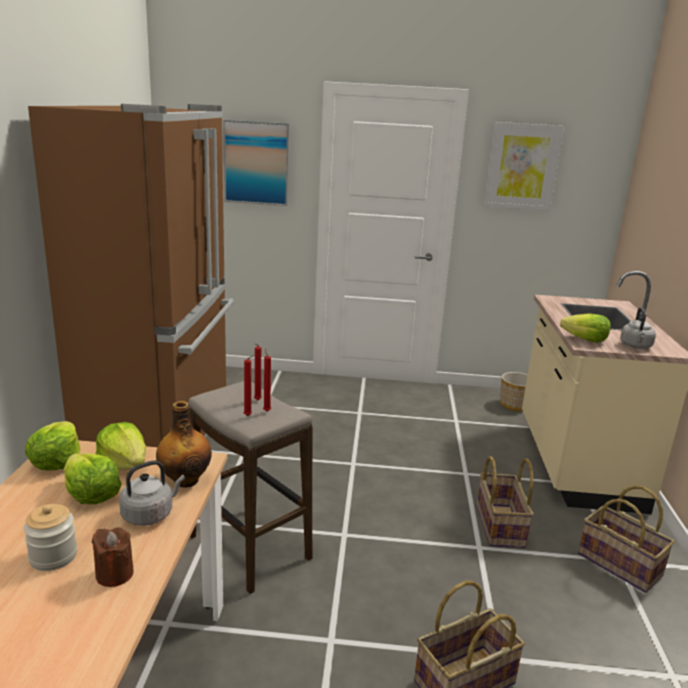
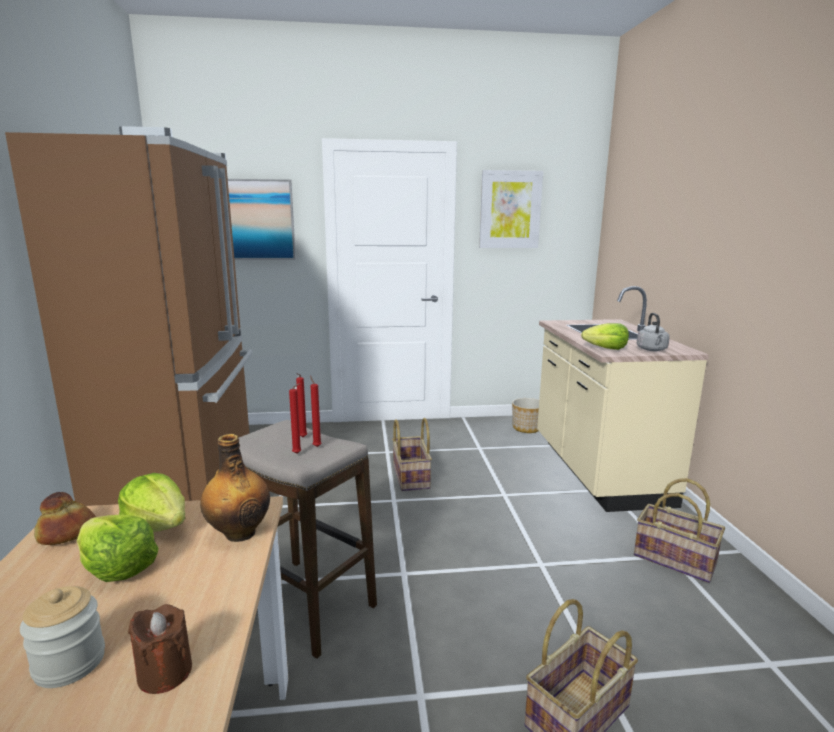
camera: 10 degrees left, 5 degrees down
(57, 461) = (66, 533): lettuce -> bread
(150, 514) = (202, 581): grey kettle -> none
(498, 525) = (551, 540): basket -> basket (410, 477)

